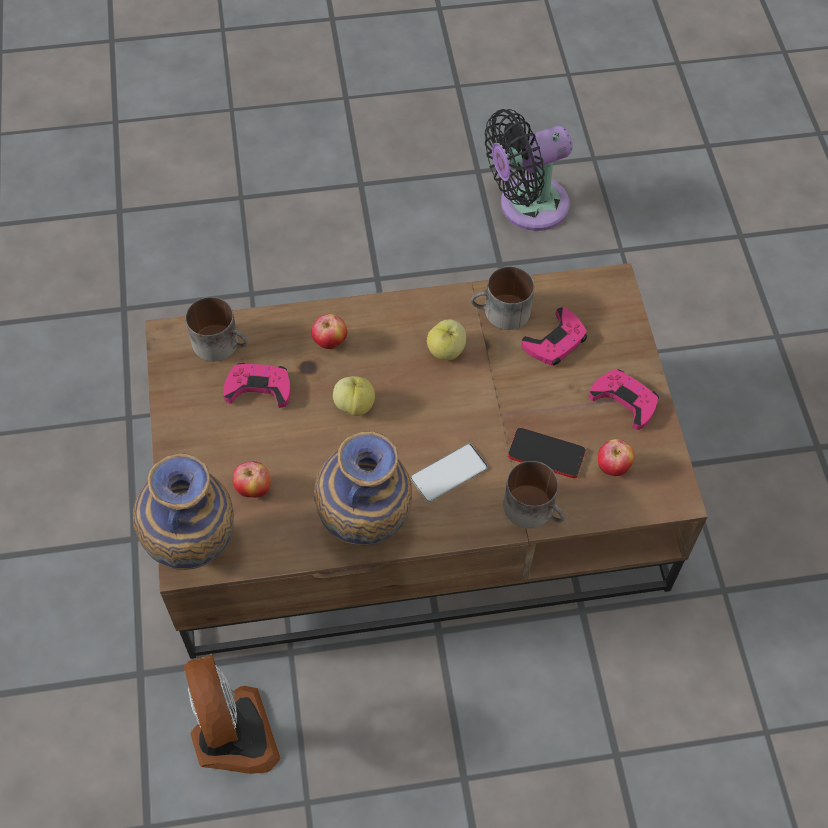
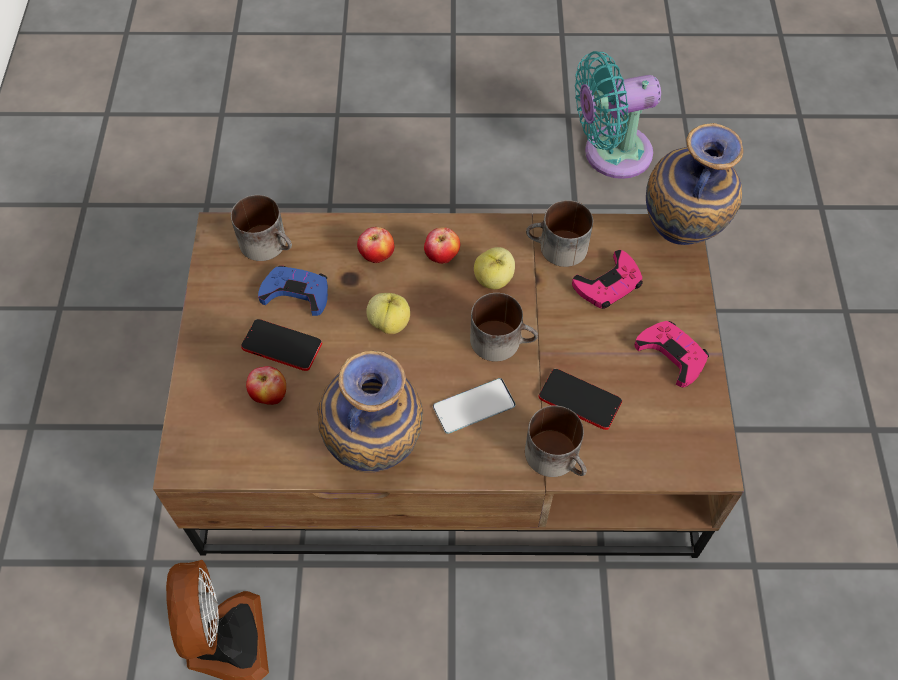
camera: 10 degrees right, 0 degrees up
(195, 551) = (198, 451): vase -> vase (679, 238)
(255, 440) = (282, 346): none -> phone
(258, 388) = (296, 293): pink game controller -> blue game controller
(464, 407) = (502, 340): none -> mug
(527, 206) = (610, 154): black fan -> turquoise fan
(612, 468) = (648, 424): apple -> apple (442, 258)

